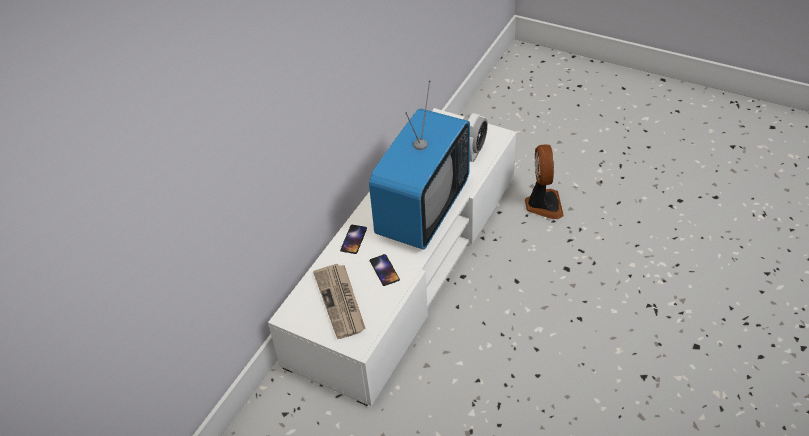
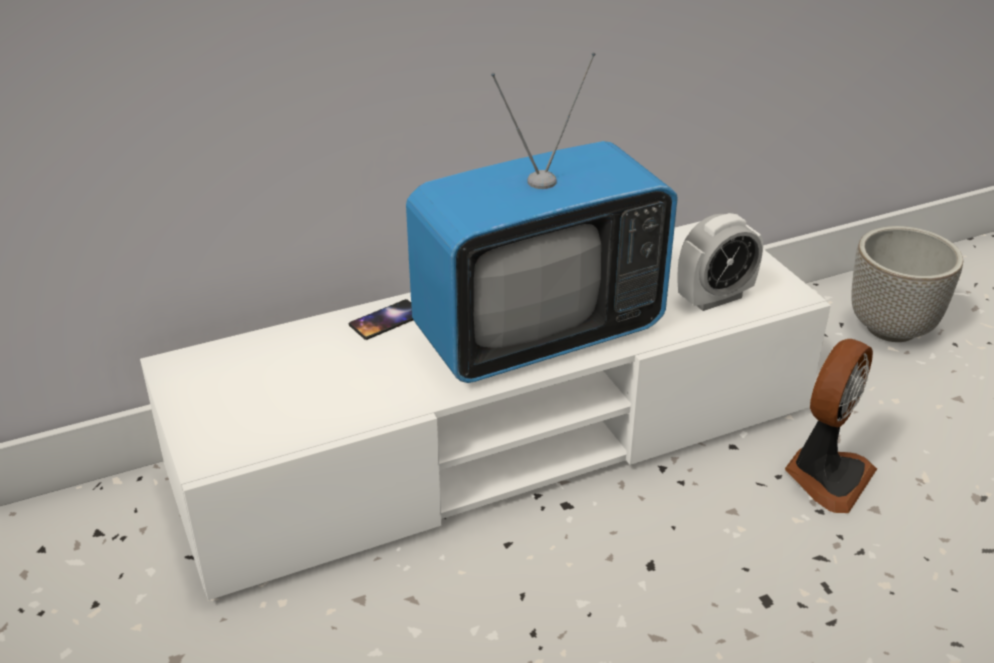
camera: 35 degrees right, 10 degrees down
(341, 302) = (262, 389): newspaper -> none
(384, 270) = (376, 382): phone -> none
(509, 121) = (892, 327): none -> planter

